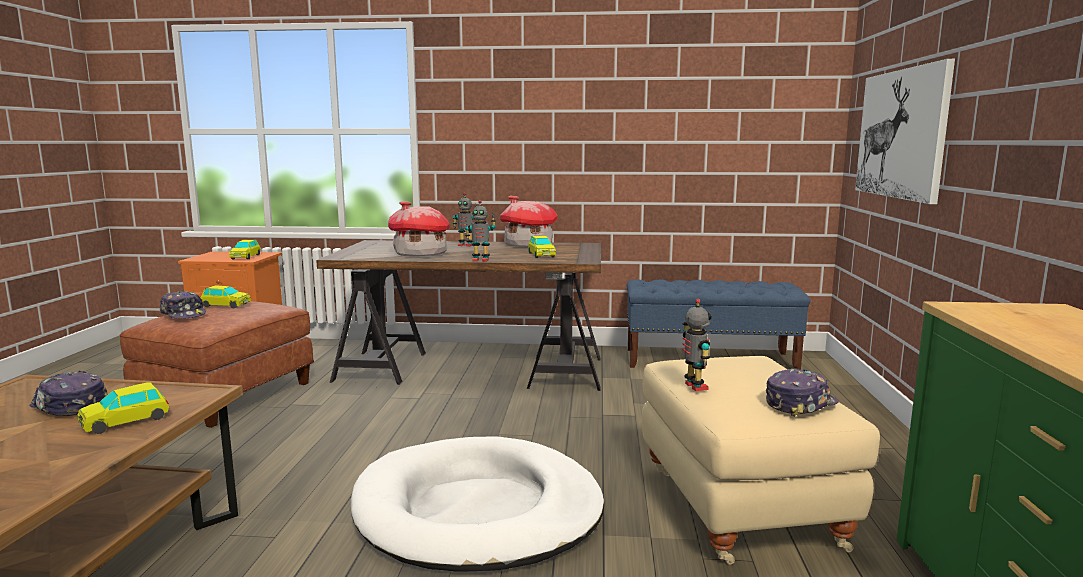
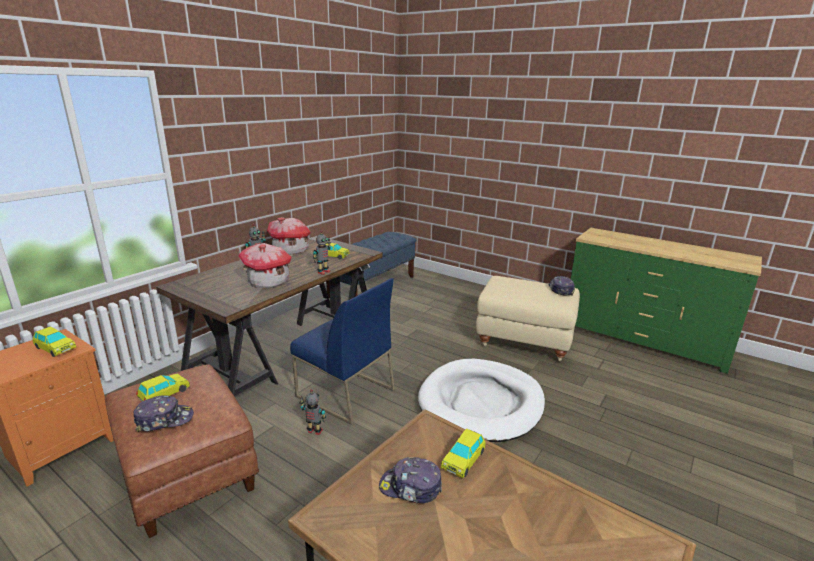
camera: 60 degrees left, 10 degrees up
(69, 407) = (410, 487): cap -> cap turned 45 degrees clockwise
(125, 421) = (463, 460): toy car -> toy car turned 45 degrees clockwise
(412, 418) = (344, 393): none -> blue chair
(694, 387) = (528, 299): toy robot -> toy robot (314, 432)
(901, 134) = (460, 153): picture -> none

